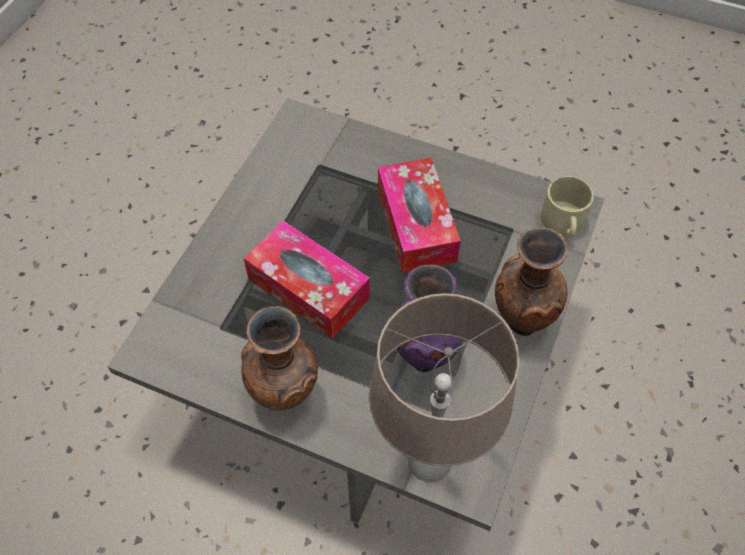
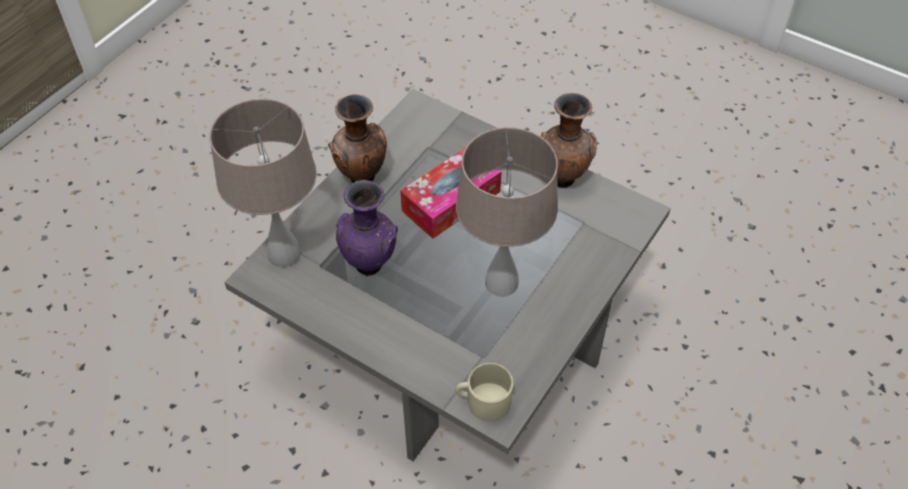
camera: 100 degrees right, 5 degrees down
(416, 225) = (502, 282): tissue box -> beige table lamp
(520, 321) = (385, 339): brown vase -> brown vase (563, 178)

